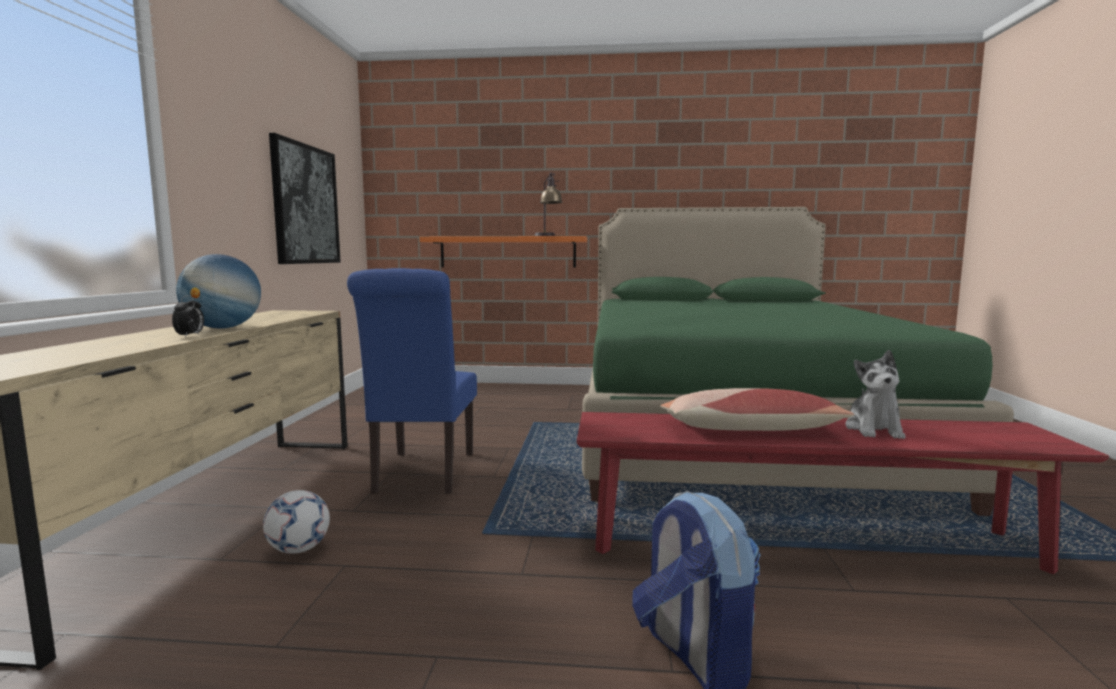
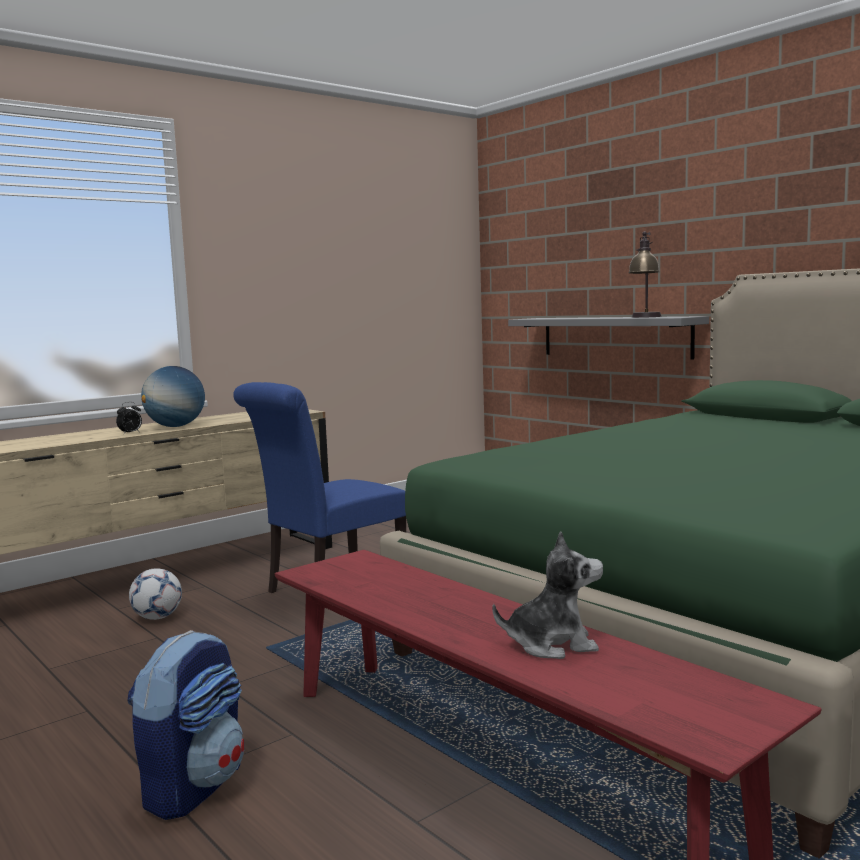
camera: 45 degrees right, 0 degrees up
(305, 204) = (371, 295): picture -> none
(507, 252) = (614, 337): orange shelf -> grey shelf
(749, 429) = (428, 604): pillow -> none
(874, 429) = (552, 644): plush toy -> plush toy turned 150 degrees counterclockwise

